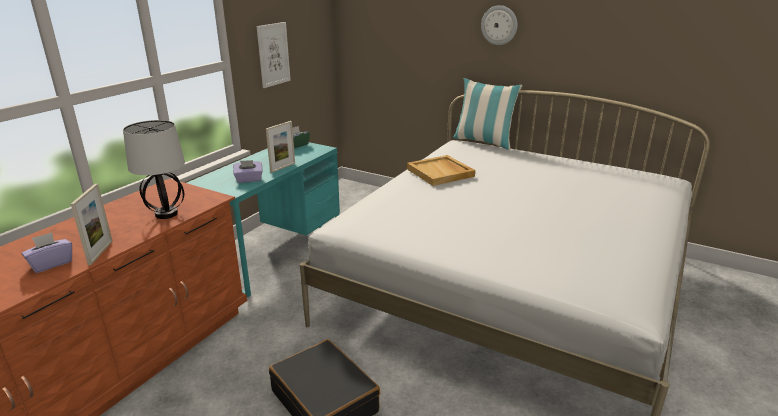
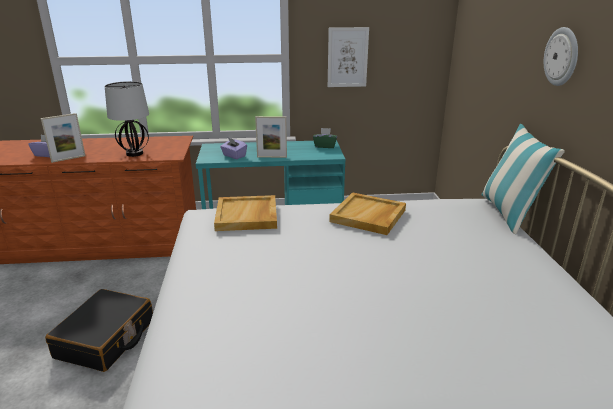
camera: 55 degrees right, 0 degrees up
(381, 208) = (247, 216): none -> beige tray

